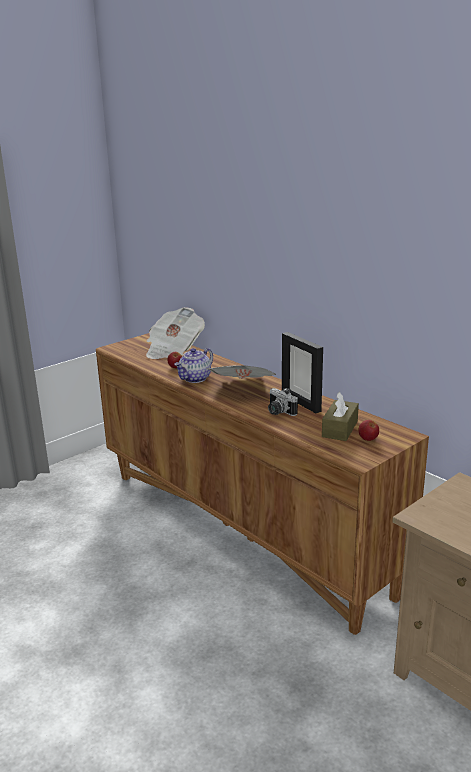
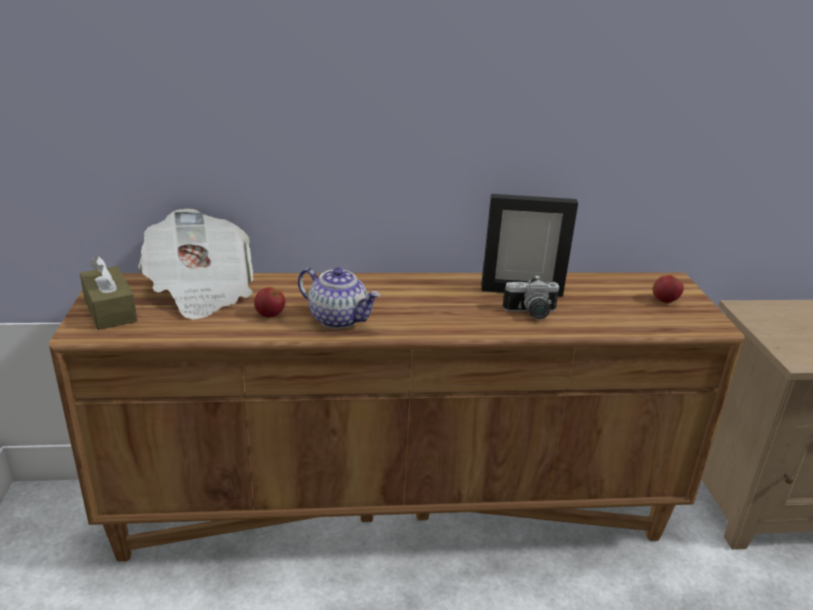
camera: 55 degrees left, 5 degrees up
(195, 379) = (339, 319): teapot -> teapot turned 45 degrees counterclockwise
(242, 390) = (429, 305): newspaper -> none
(340, 429) = (622, 302): brown tissue box -> brown tissue box (110, 310)

